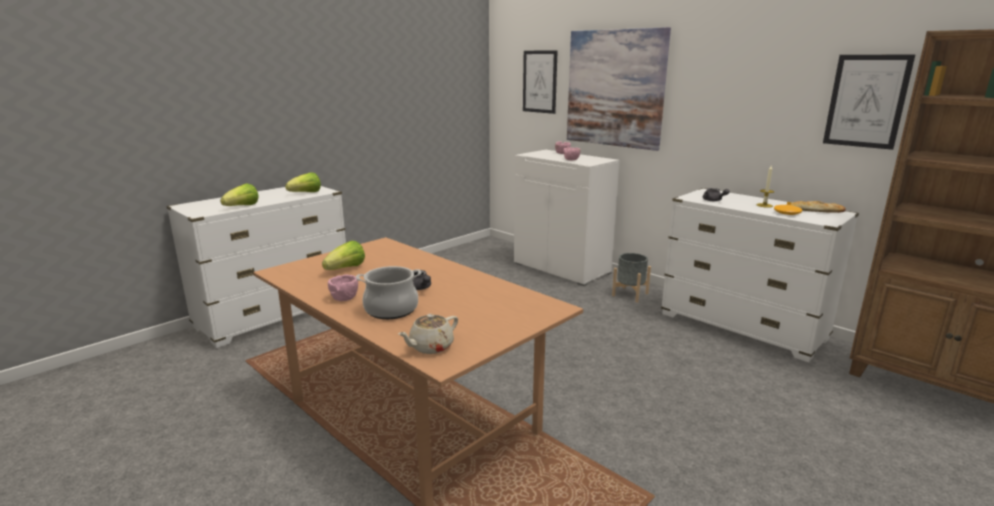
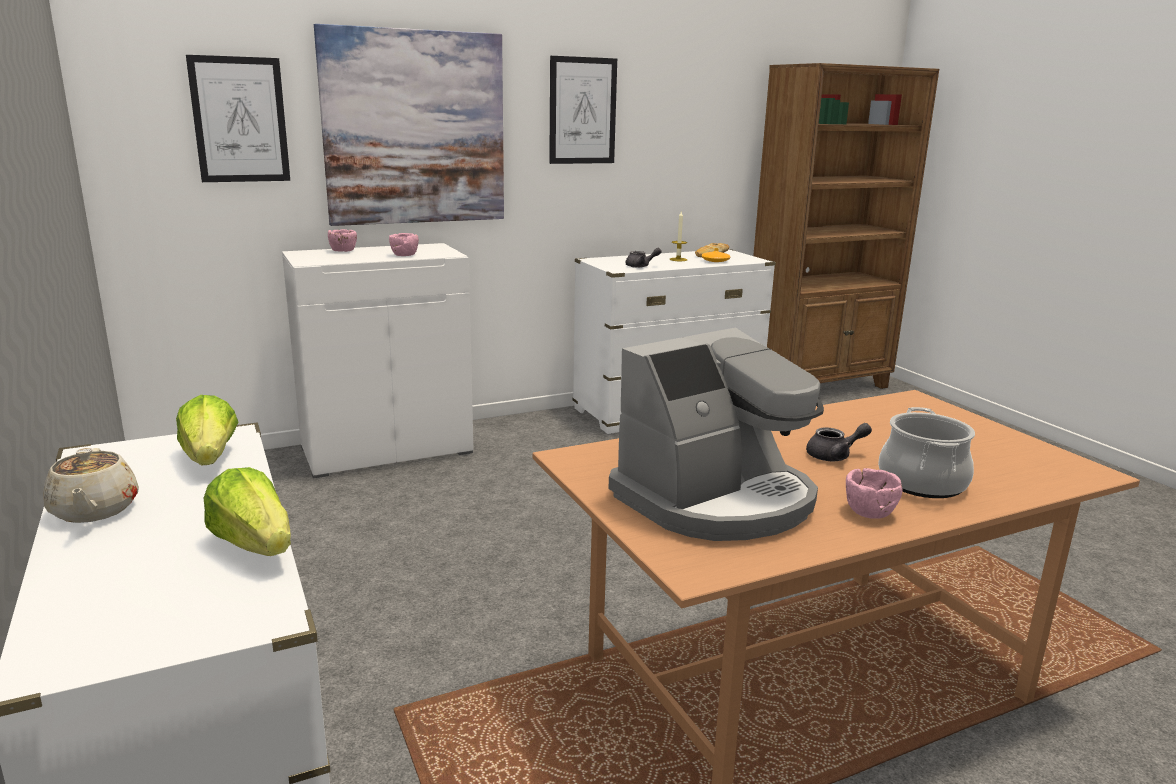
camera: 70 degrees left, 0 degrees up
(346, 269) = (716, 500): lettuce -> coffee machine
(430, 347) = (1048, 473): beige teapot -> beige teapot (94, 511)
(630, 294) = (532, 435): grey planter -> none
(866, 101) = (718, 132): picture -> picture (582, 111)

